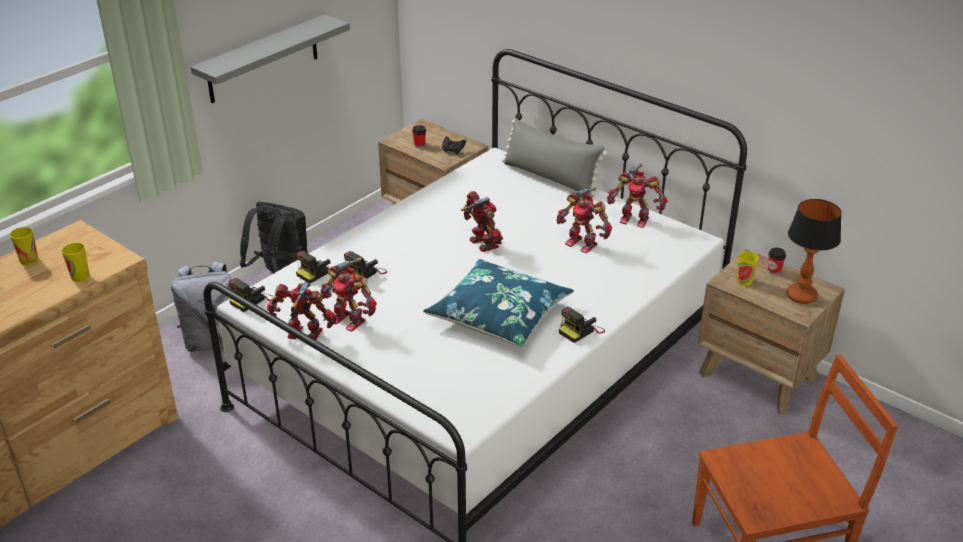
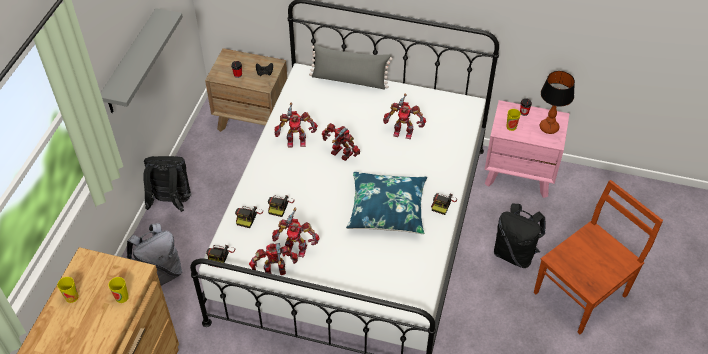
camera: 25 degrees left, 15 degrees up
(634, 219) = (424, 99): toy robot -> toy robot (296, 140)
(692, 466) = (514, 253): none -> black backpack
(759, 376) = (519, 174): brown nightstand -> pink nightstand

